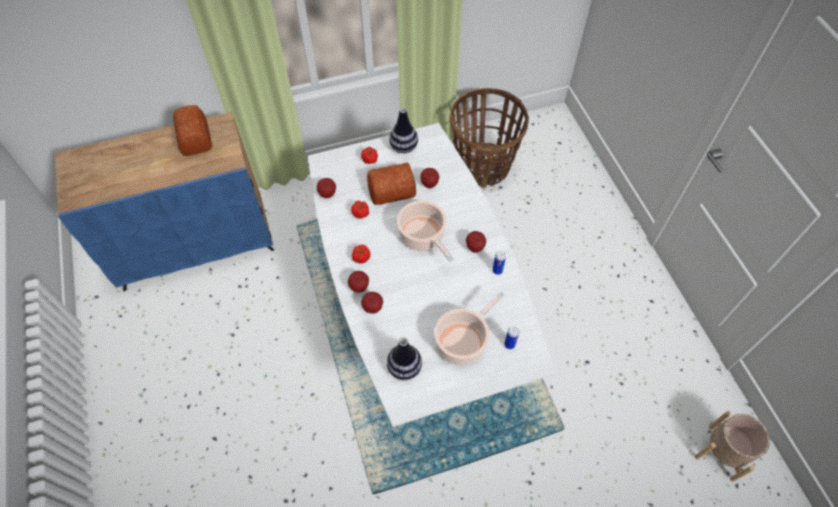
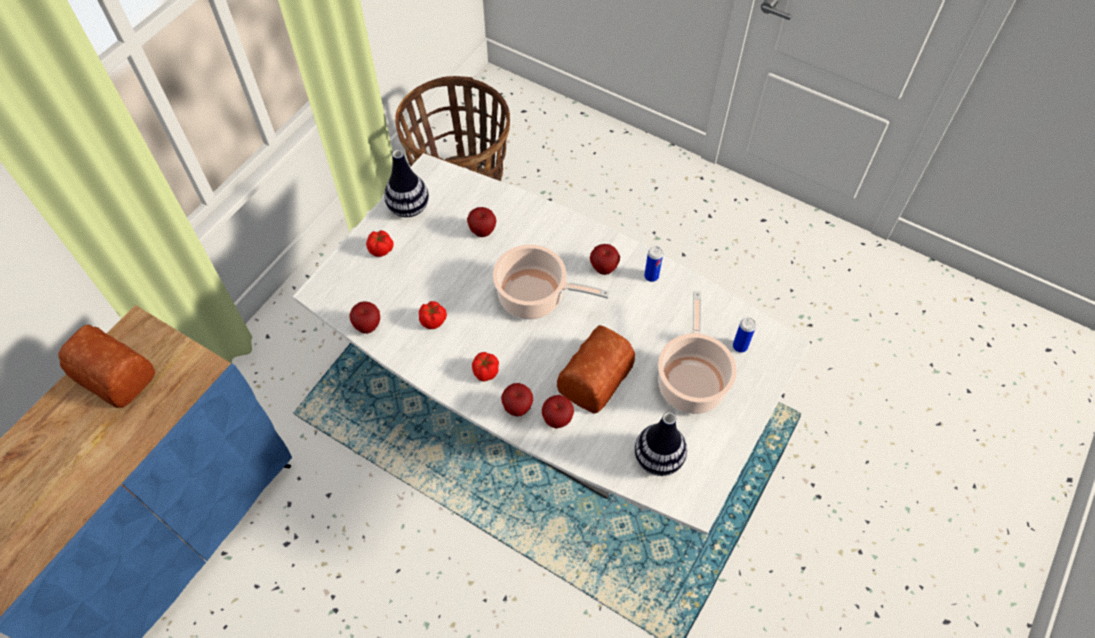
camera: 40 degrees left, 0 degrees up
(390, 189) = (441, 268): bread -> bread (593, 377)
(721, 452) = (950, 323): beige planter -> none

